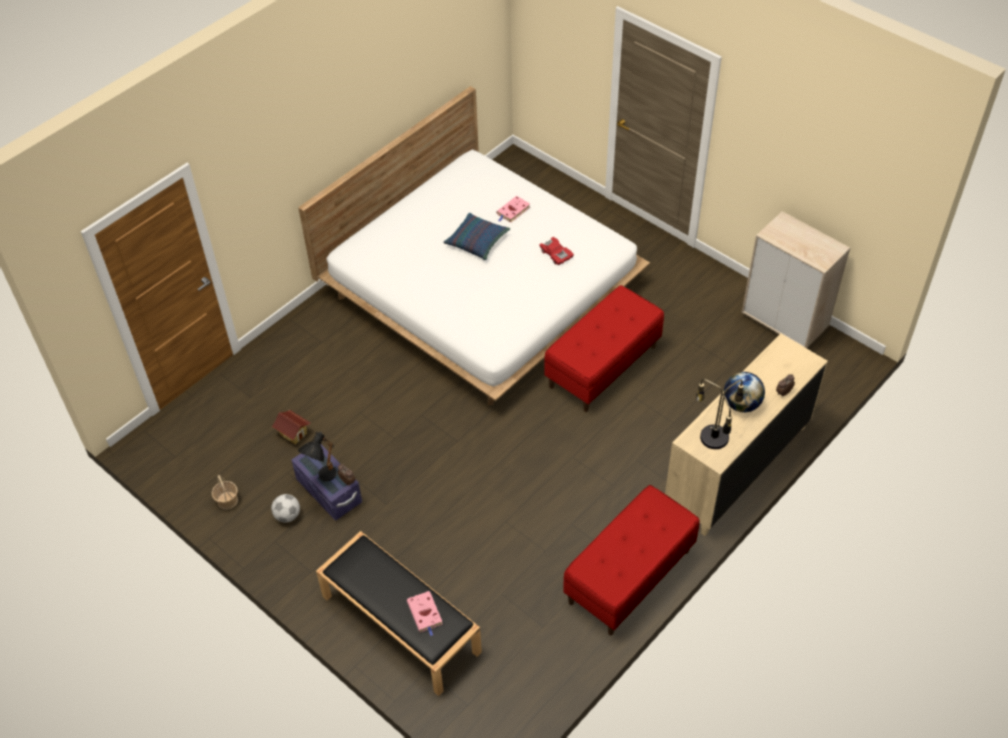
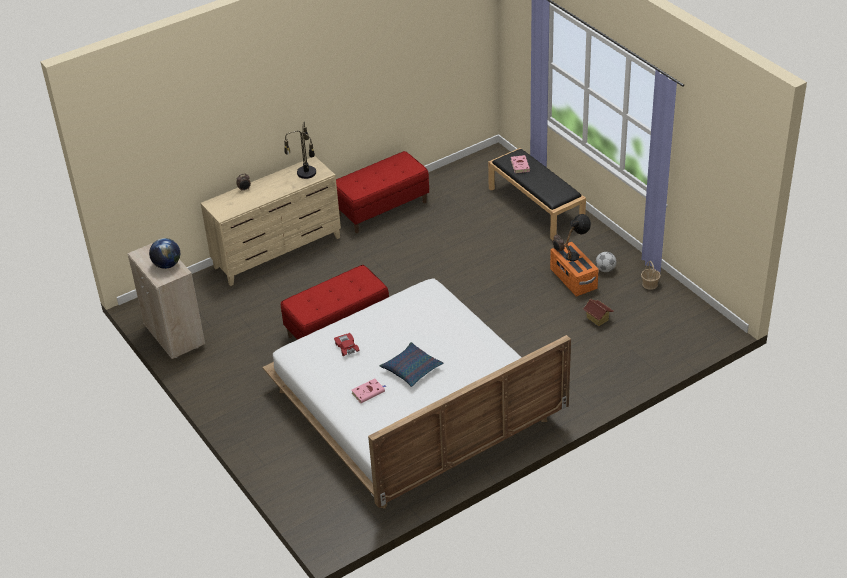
camera: 165 degrees left, 10 degrees down
(329, 491) = (573, 279): purple storage box -> orange storage box
(741, 404) = (276, 187): globe -> globe (167, 265)

